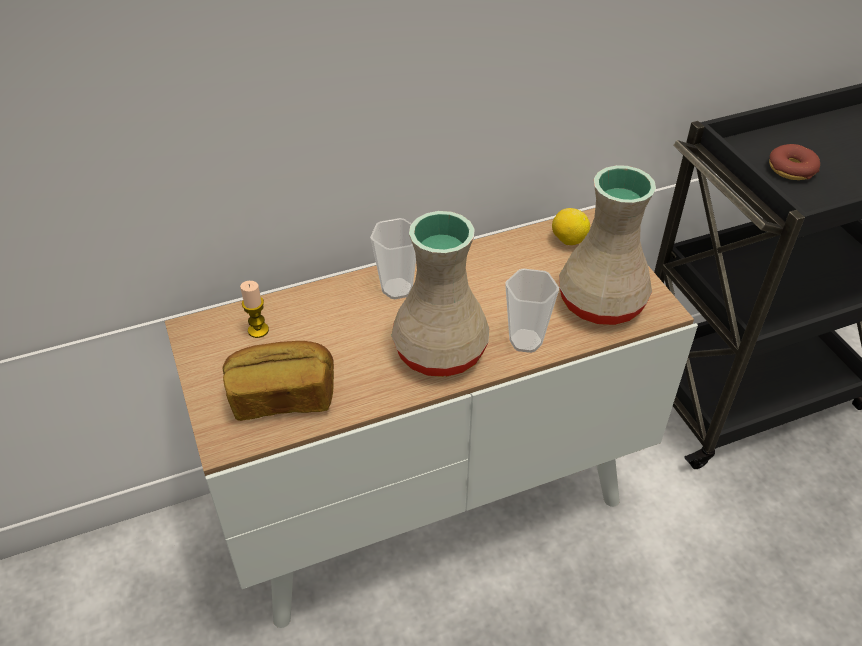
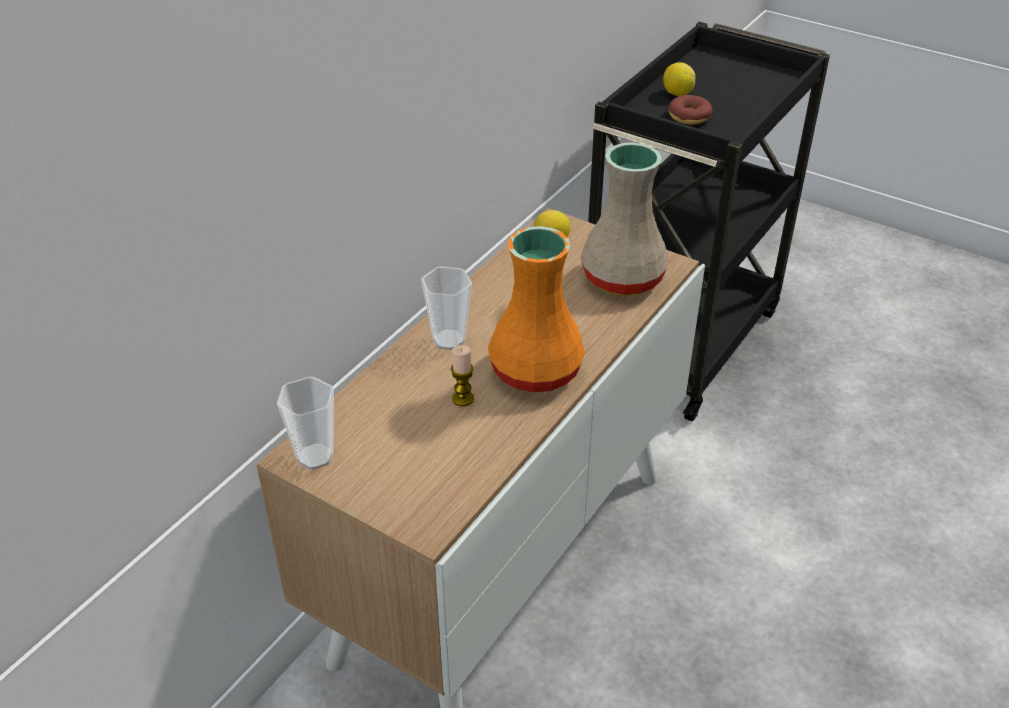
camera: 35 degrees left, 5 degrees down
(258, 330) = (359, 429): candle -> candle (463, 398)
(282, 396) = (440, 469): bread -> none
(442, 350) = (537, 369): beige vase -> orange vase
(525, 341) = (594, 332): cup -> cup (315, 457)
(802, 141) = (677, 93): none -> lemon

